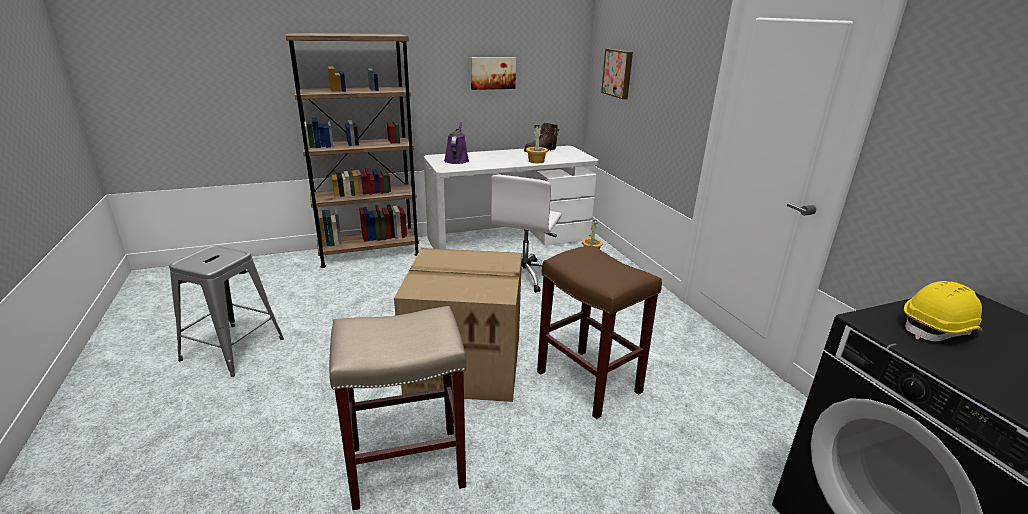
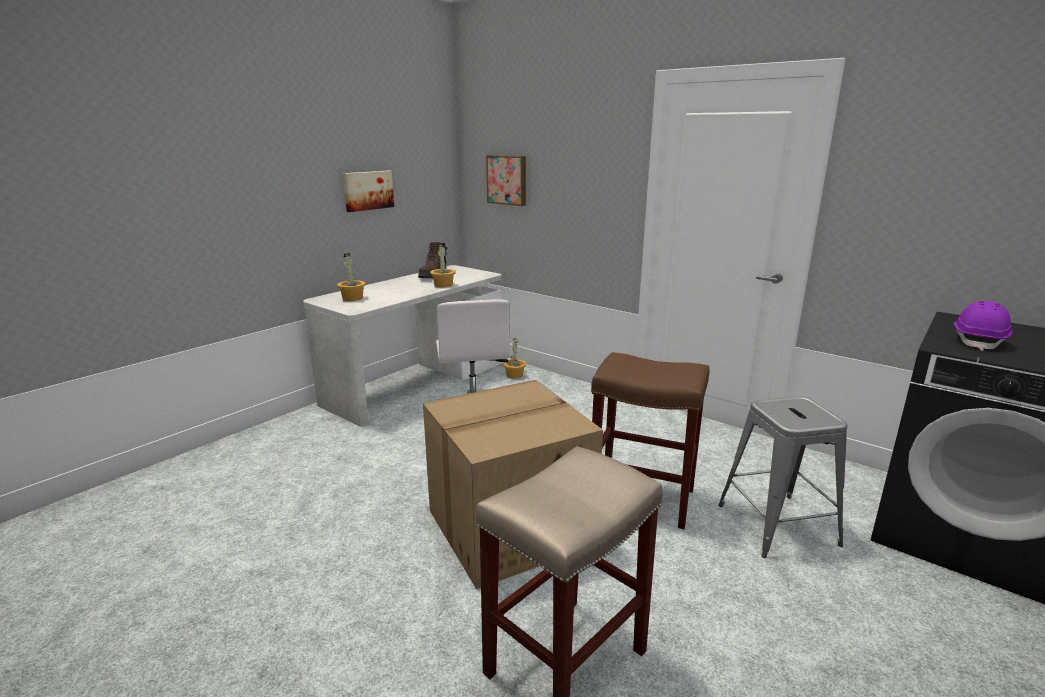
camera: 30 degrees left, 5 degrees down
(233, 349) = (175, 634): grey stool -> grey stool (778, 525)
(369, 253) = (255, 443): brown bookcase -> none
(456, 160) = (352, 298): purple watering can -> potted plant
(938, 329) = (978, 341): yellow hard hat -> purple hard hat

